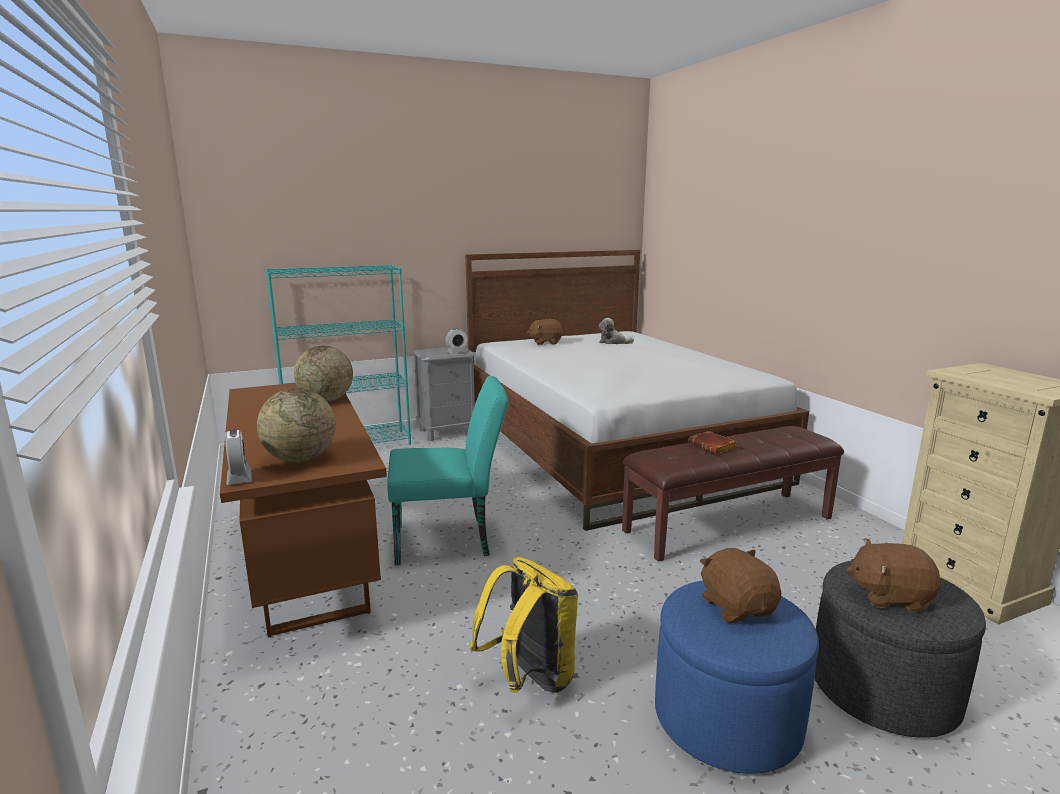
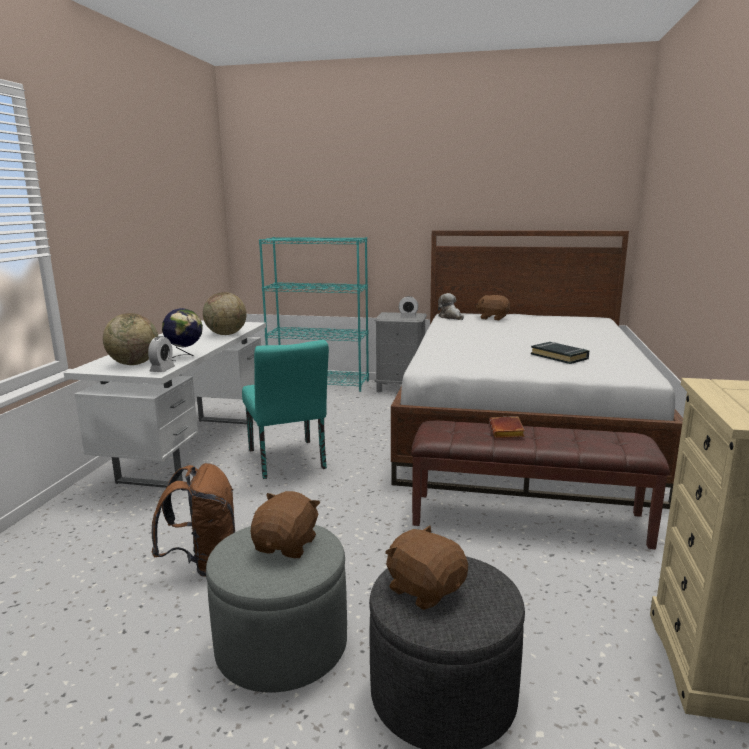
camera: 35 degrees right, 0 degrees up
(239, 478) = (87, 367): alarm clock -> alarm clock (162, 369)
(307, 561) = (191, 449): brown desk -> white desk
(348, 436) = (185, 357): none -> globe
(450, 540) = (288, 462): turquoise chair -> turquoise chair turned 45 degrees clockwise
(530, 678) = (203, 562): yellow backpack -> brown backpack
(613, 342) = (558, 325): plush toy -> plush toy (450, 317)
(679, 371) = (559, 356): none -> black book
(727, 718) = (282, 645): blue ottoman -> grey ottoman

